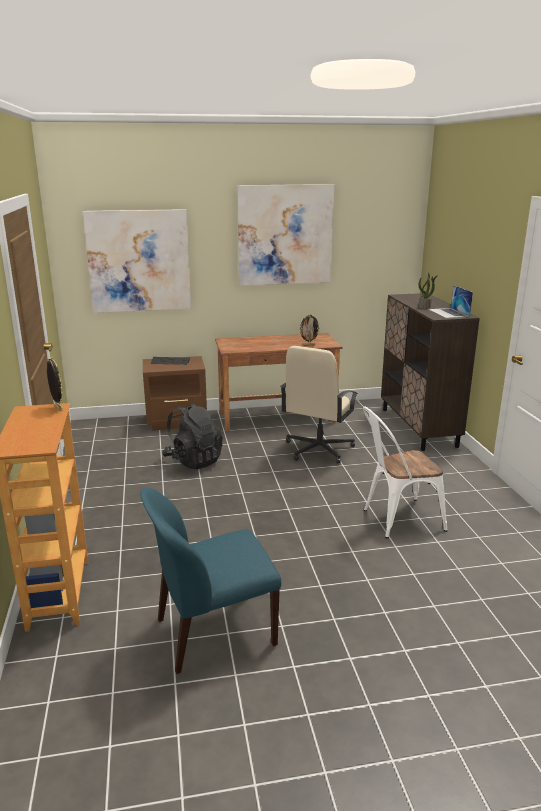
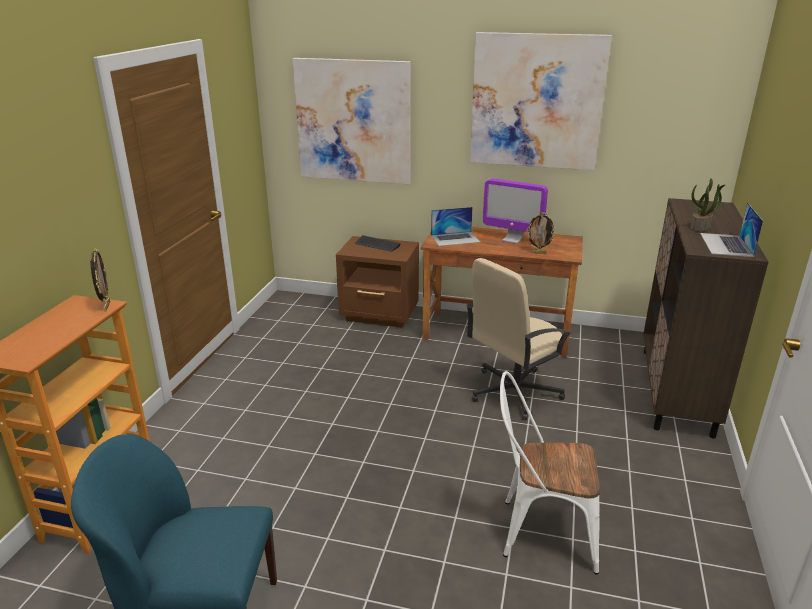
camera: 25 degrees right, 5 degrees up
(193, 460) = (358, 371): black backpack -> none
(241, 345) = (455, 239): none -> laptop
(282, 340) = (512, 239): none -> monitor

